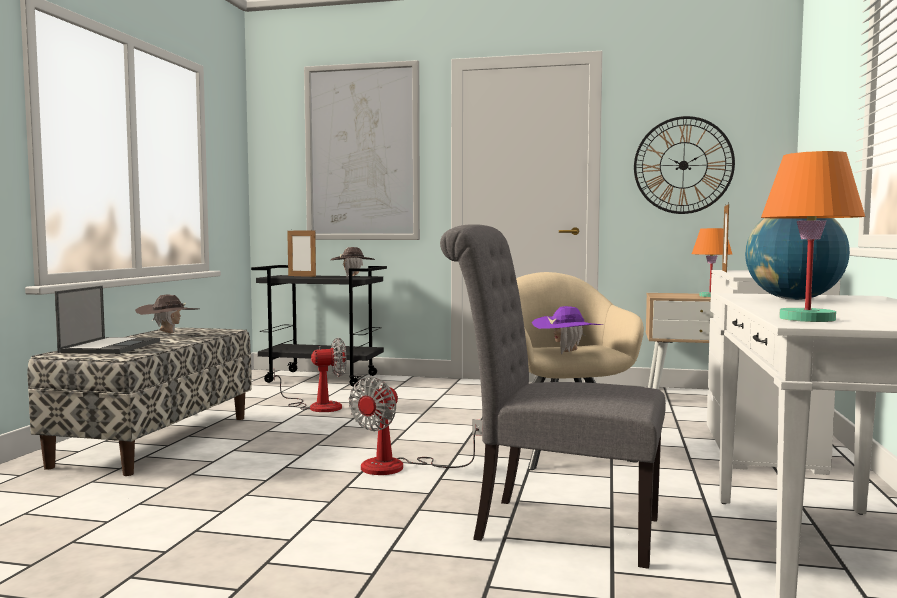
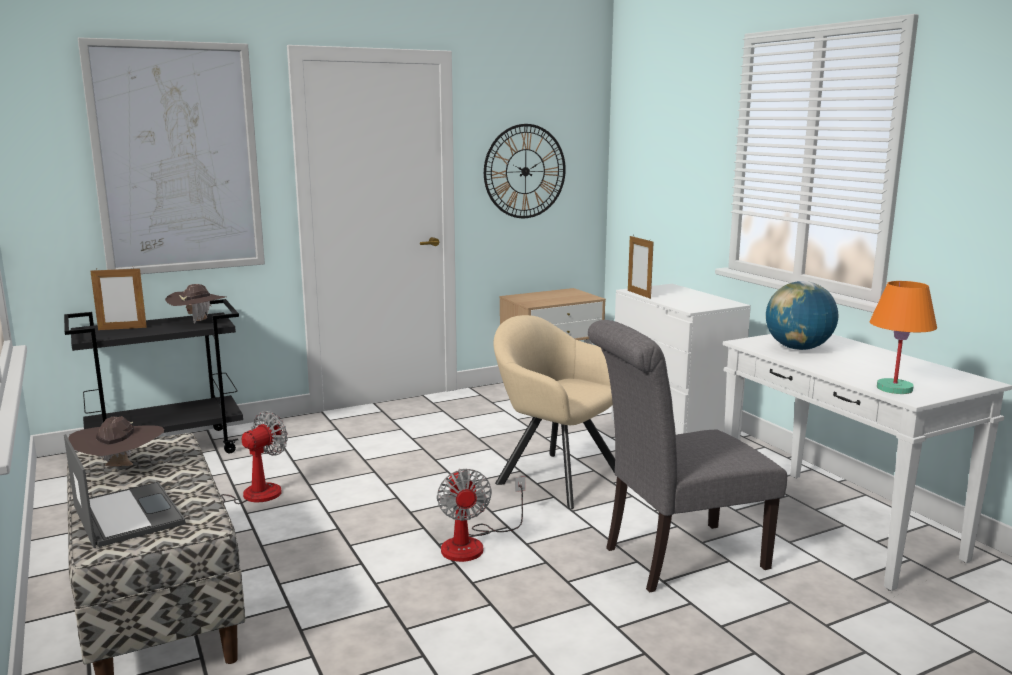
camera: 40 degrees left, 10 degrees up
(567, 352) = (576, 397): purple hat -> none
(710, 296) = (564, 297): orange table lamp -> none

